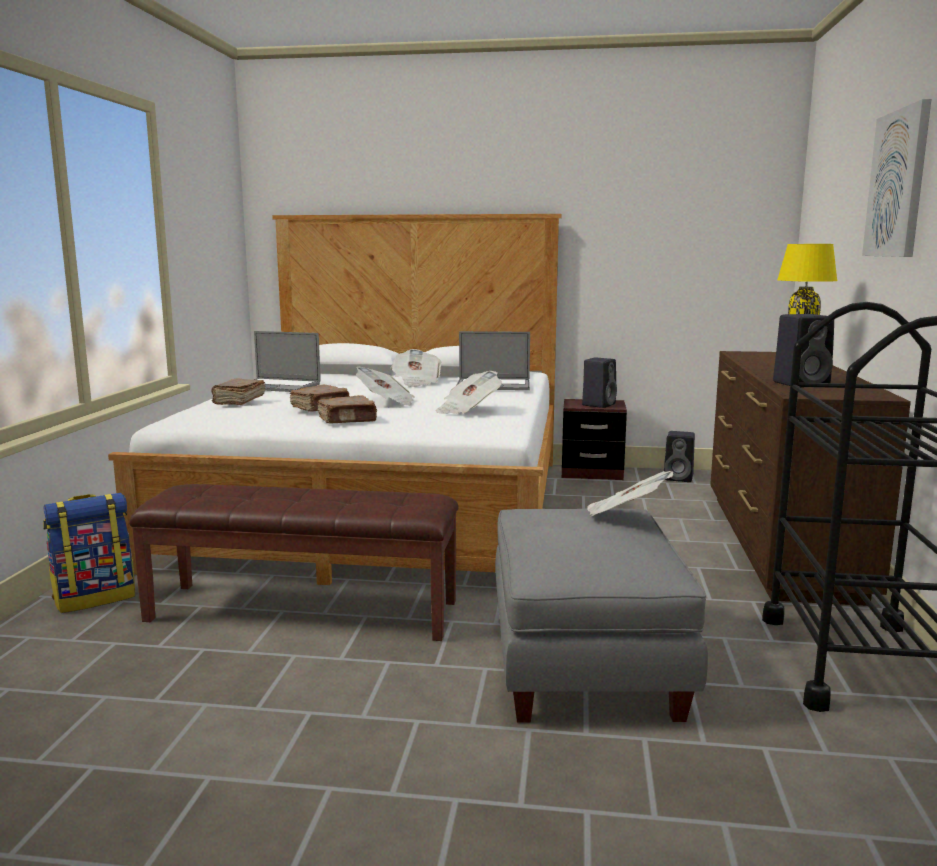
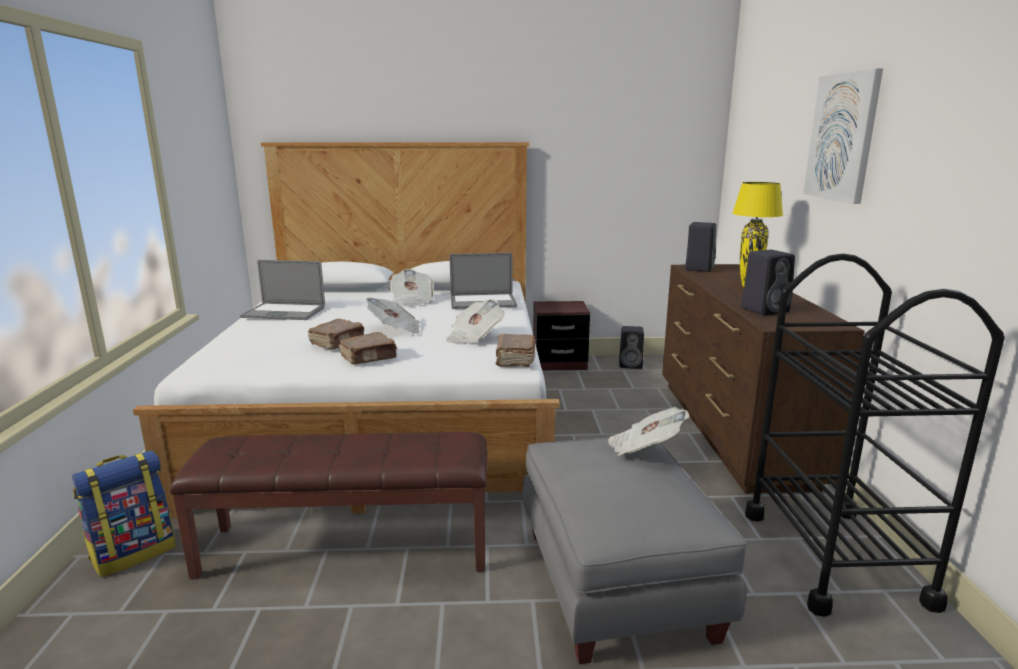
camera: 10 degrees left, 5 degrees up
(238, 401) = (255, 337): brown book -> brown book (515, 359)
(599, 404) = (565, 307): black speaker -> black speaker (699, 268)

